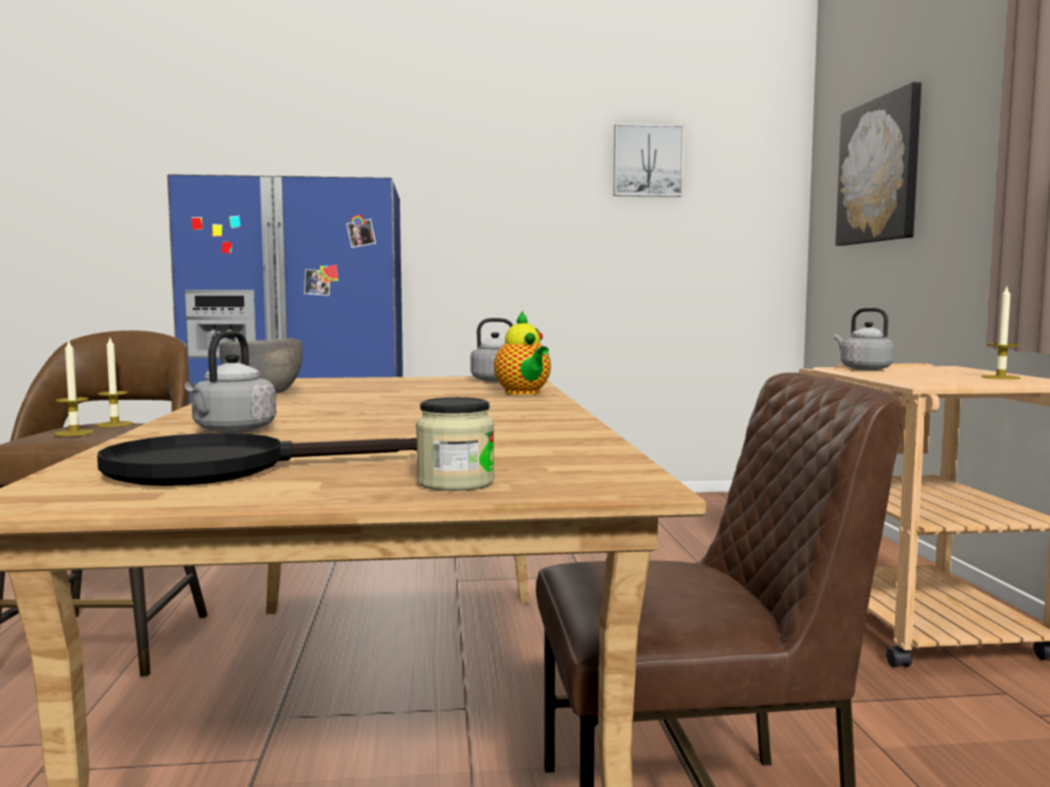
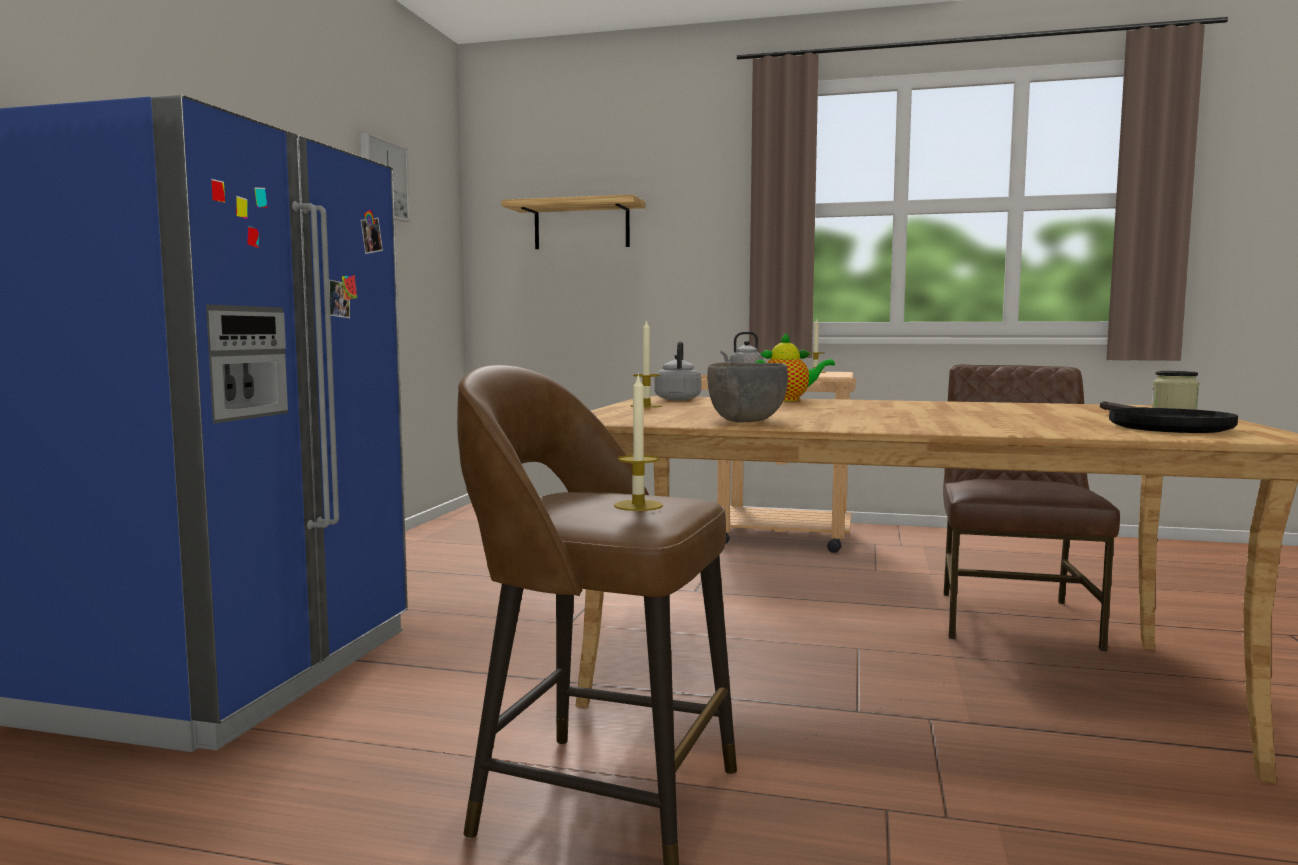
camera: 70 degrees left, 0 degrees up
(114, 424) = (573, 497): candle -> candle (646, 406)
(232, 431) = (1001, 424): grey kettle -> none
(879, 171) = (581, 226): picture -> shelf

